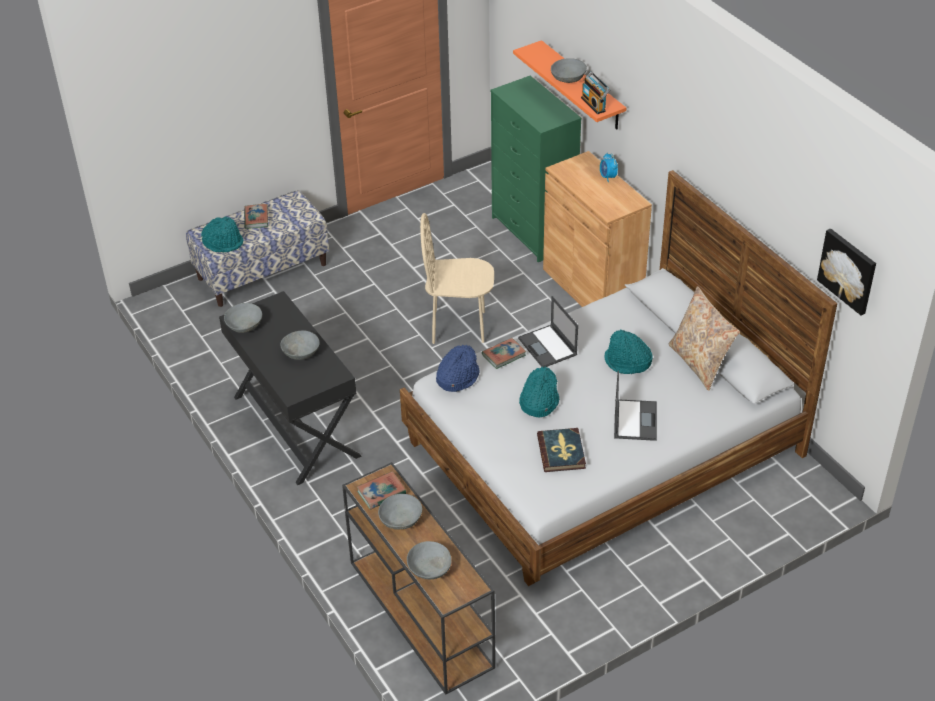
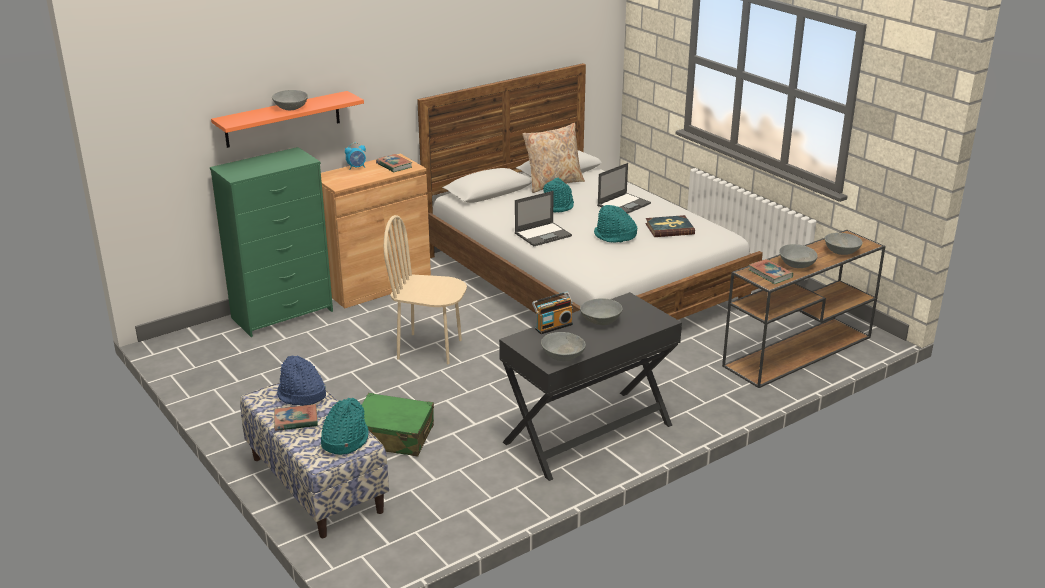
camera: 95 degrees left, 15 degrees down
(317, 308) = (393, 436): none -> green suitcase
(457, 377) = (592, 268): blue hat -> blue hat (301, 395)
(458, 326) = (429, 349): beige chair -> beige chair turned 105 degrees clockwise
(504, 355) = (557, 251): book -> book (394, 165)
(594, 104) = (340, 99): radio -> radio (553, 326)
(635, 420) = (624, 204): laptop -> laptop turned 135 degrees clockwise
(848, 270) = (583, 32): picture -> none

